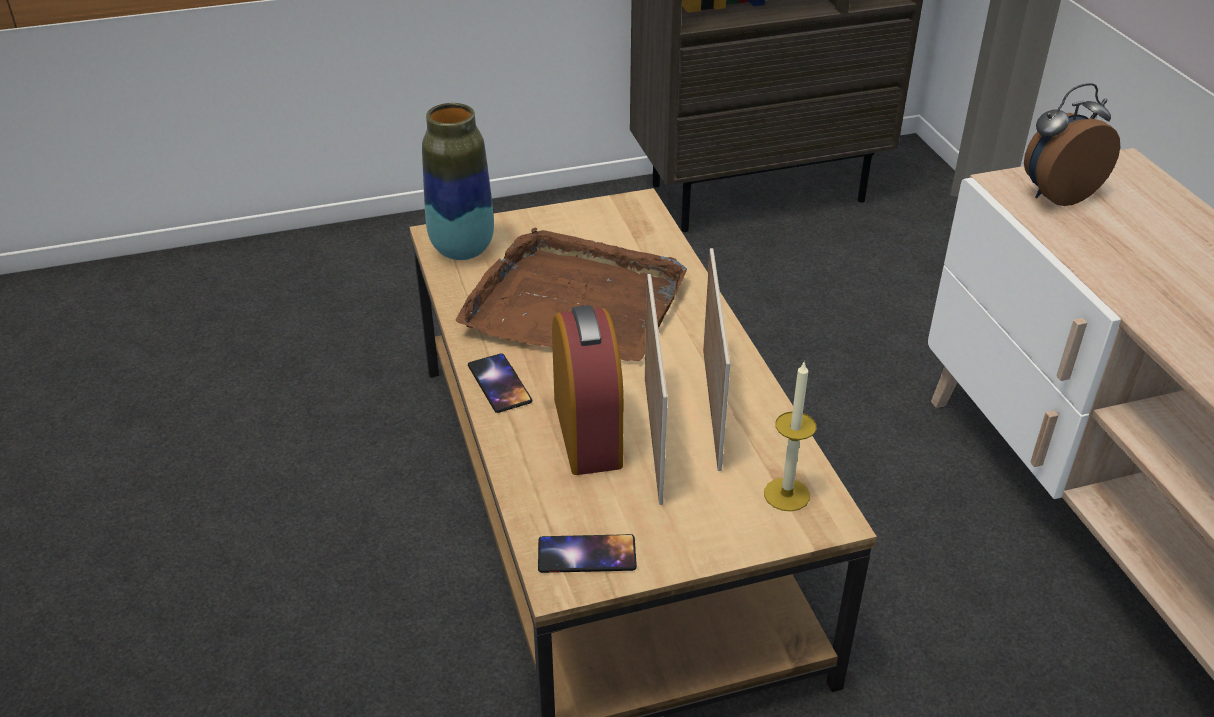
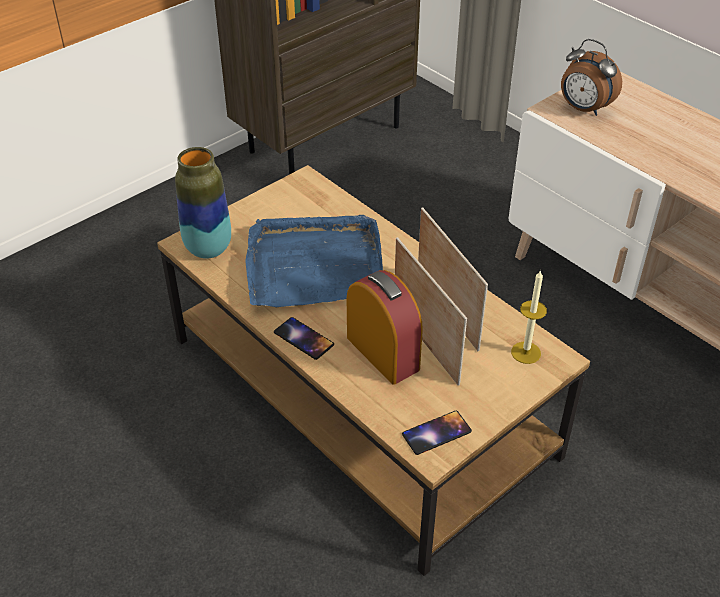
camera: 25 degrees left, 5 degrees up
(575, 303) = (314, 265): brown tray -> blue tray
(1056, 194) = (583, 109): alarm clock -> alarm clock turned 90 degrees counterclockwise

